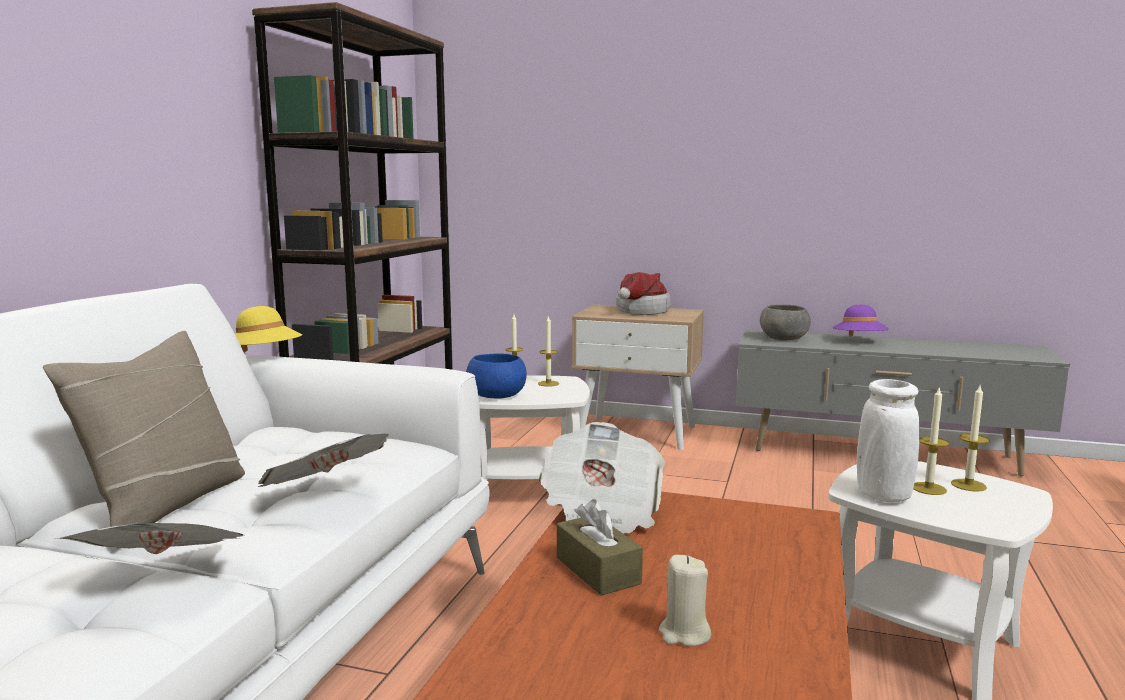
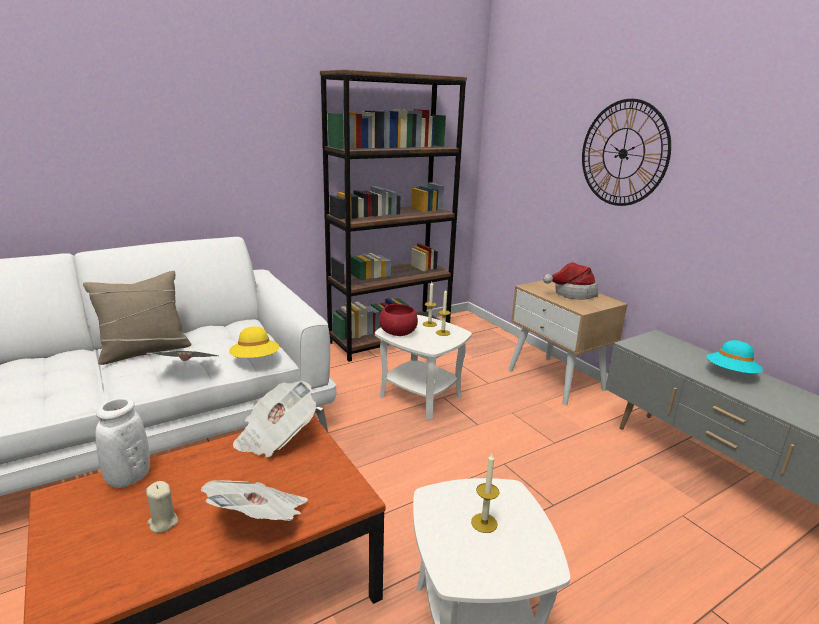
camera: 40 degrees right, 10 degrees up
(165, 579) = (78, 389): newspaper -> newspaper (260, 519)
(265, 357) = (270, 280): yellow hat -> yellow hat (255, 359)
(497, 395) = (398, 332): blue bowl -> red bowl
(597, 570) = (207, 468): brown tissue box -> none
(660, 135) = (623, 153): none -> wall clock
(784, 338) = (665, 349): grey bowl -> none
(859, 341) = (731, 374): purple hat -> turquoise hat
(883, 495) = (441, 510): white vase -> white vase (129, 478)
(968, 485) = (519, 537): candle -> none

